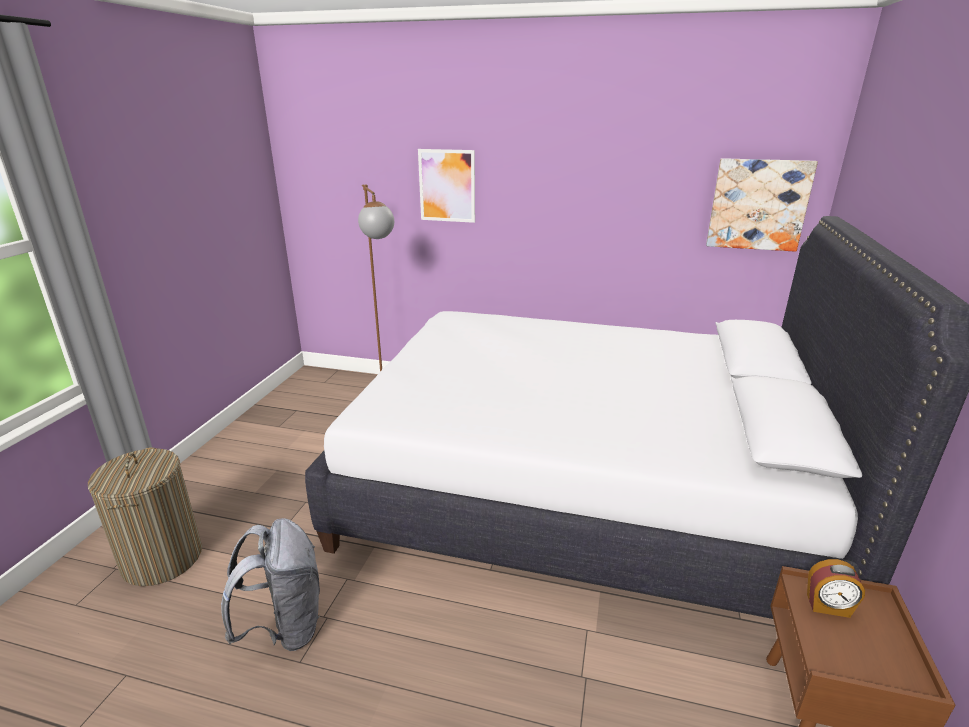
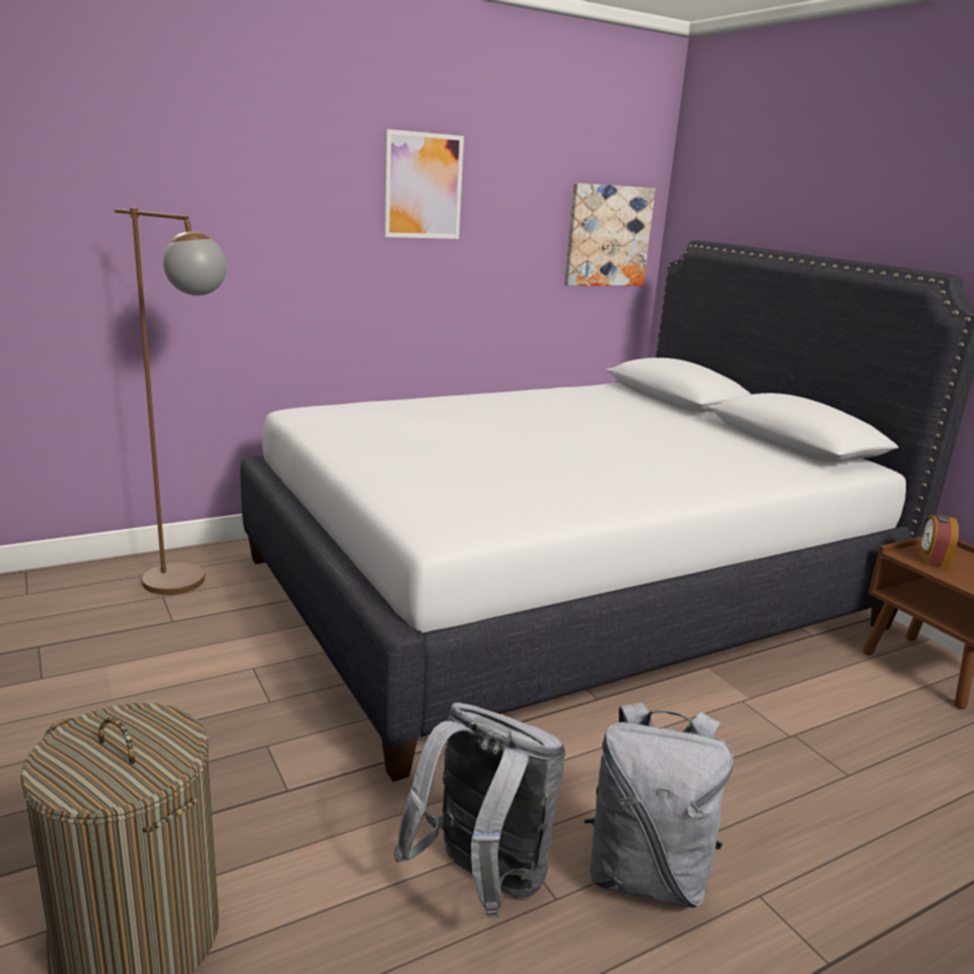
camera: 45 degrees left, 5 degrees down
(355, 685) = (646, 874): none -> grey backpack
(447, 186) = (240, 215): picture -> picture (423, 186)
(828, 606) = (932, 560): alarm clock -> alarm clock turned 135 degrees clockwise

